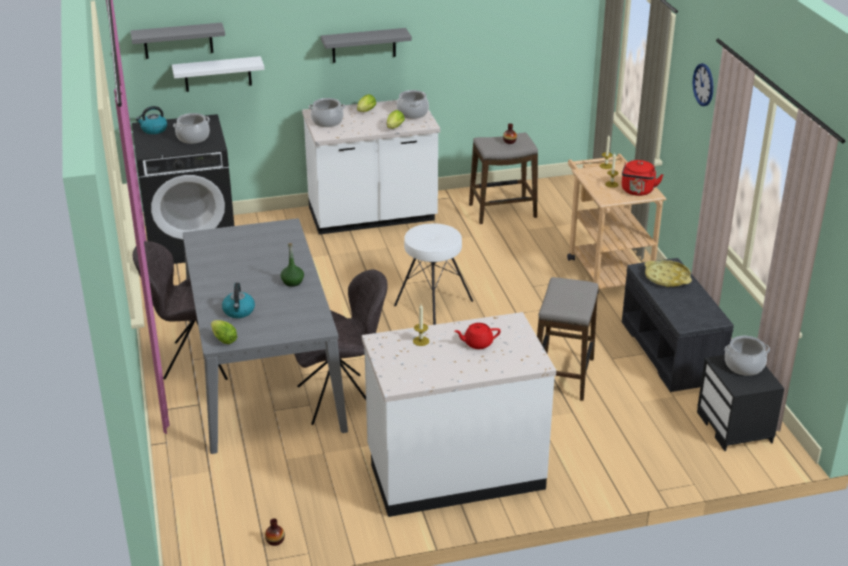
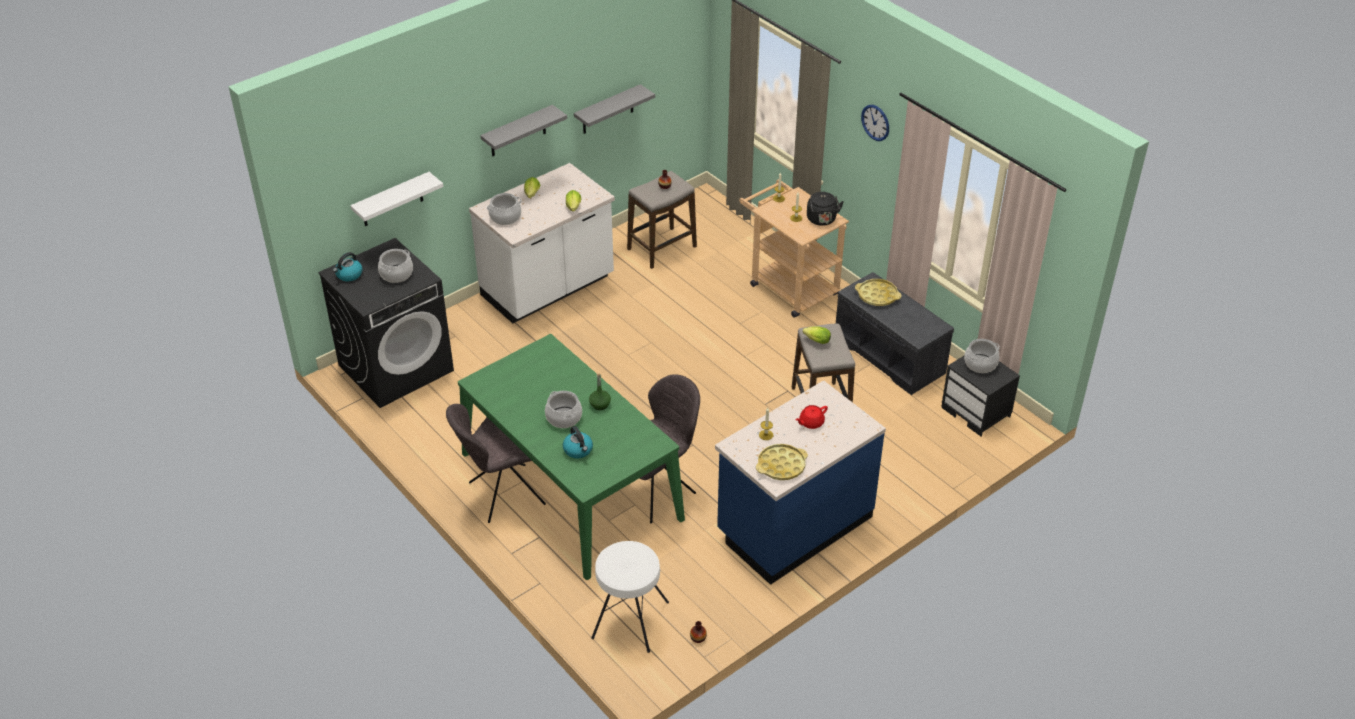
camera: 25 degrees left, 10 degrees up
(178, 40) = (354, 181): grey shelf -> grey shelf (607, 110)
(223, 339) = (587, 482): lettuce -> lettuce (815, 340)
(263, 371) = (571, 485): grey dining table -> green dining table
(412, 113) = (577, 185): cooking pot -> cooking pot (563, 418)
(414, 371) = (781, 465): none -> yellow tray
(433, 303) = (667, 367): white stool -> white stool (629, 619)
(454, 470) = (793, 525): white counter -> blue counter
(637, 191) = (822, 220): red kettle -> black kettle

